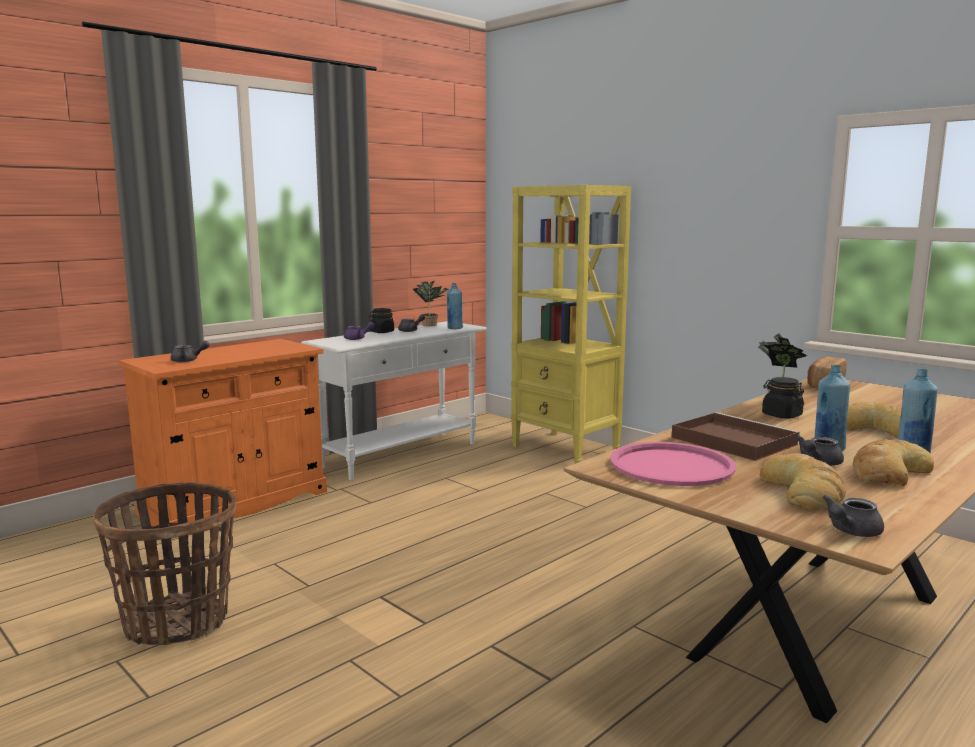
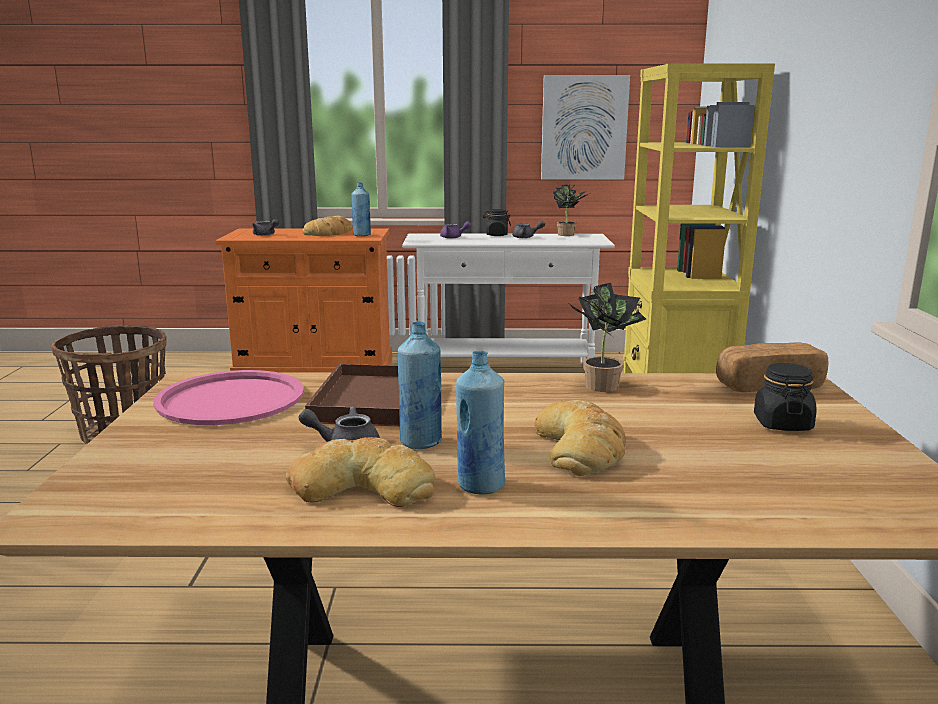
camera: 45 degrees right, 5 degrees up
(416, 232) = (584, 128): none -> picture
(455, 328) = (574, 241): blue bottle -> blue bottle (362, 235)
(781, 415) = (538, 397): black jar -> black jar (782, 424)
(803, 491) = (215, 461): bread -> bread (330, 233)
(850, 532) = (84, 505): grey teapot -> none

